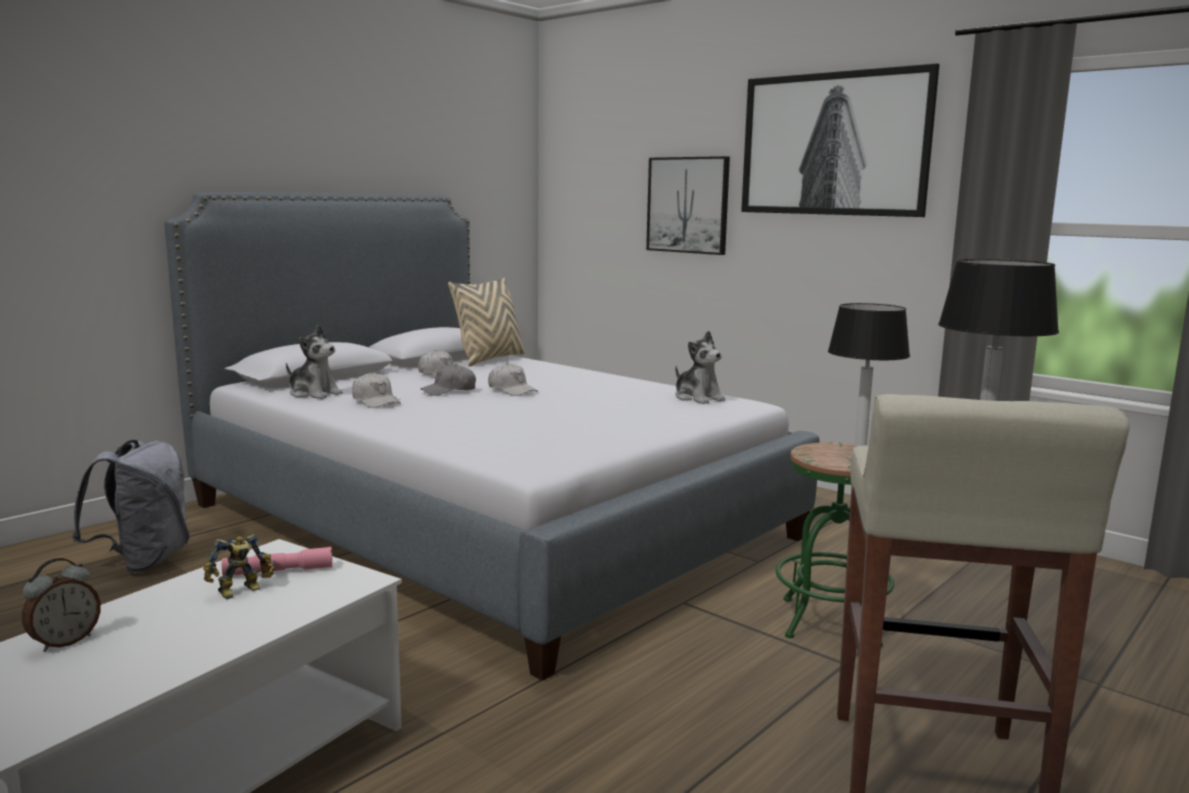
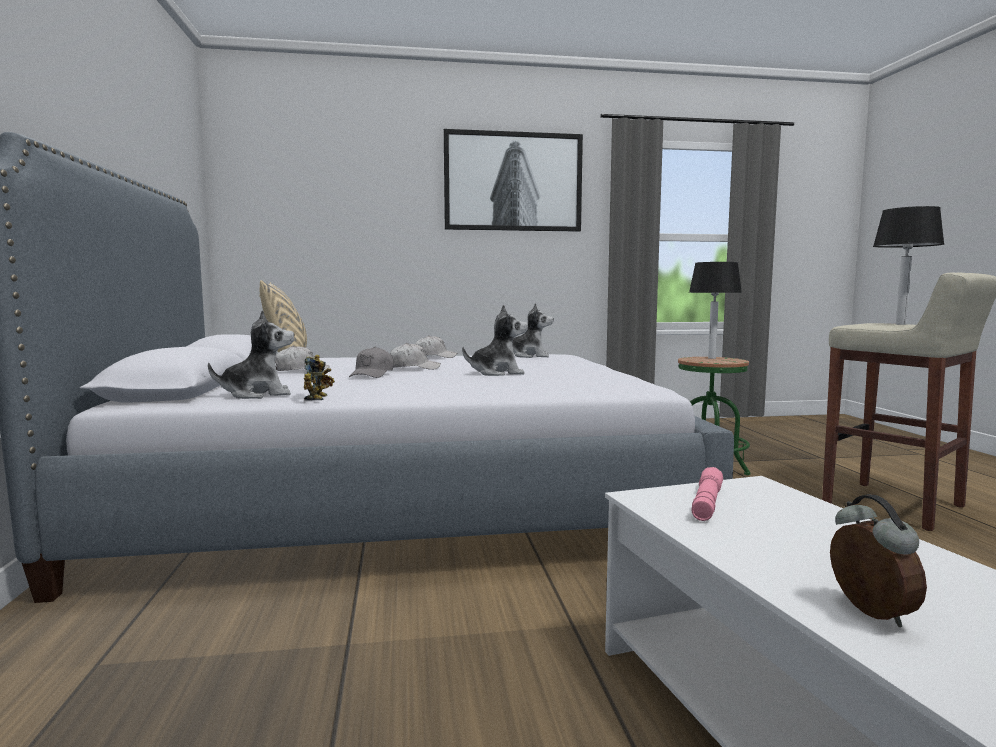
camera: 50 degrees left, 5 degrees down
(143, 561) = (142, 676): grey backpack -> none
(242, 591) = (753, 521): toy robot -> toy robot (319, 398)
(376, 401) = (352, 387): white cap -> white cap (435, 356)
(526, 413) = (497, 373): none -> plush toy
(688, 205) = (391, 224): picture -> none

